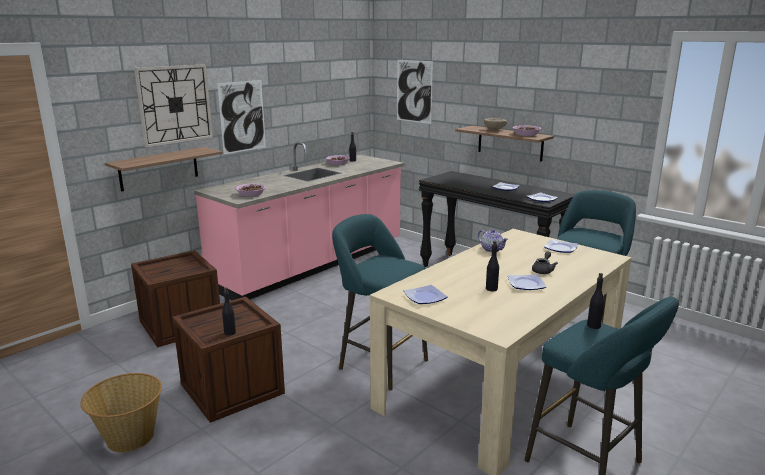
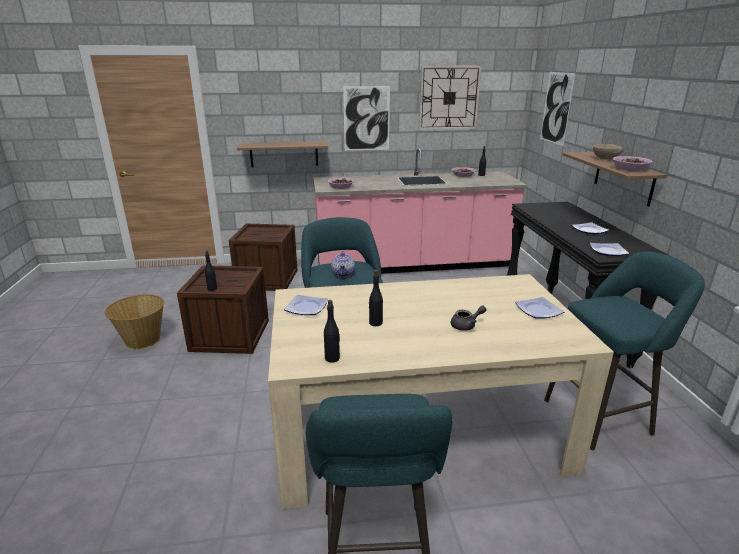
camera: 40 degrees right, 5 degrees up
(175, 104) = (301, 102): wall clock -> wall clock (449, 98)
(492, 249) = (459, 287): teapot -> teapot (343, 274)
(527, 285) = (417, 333): plate -> none
(594, 326) = (402, 404): black bottle -> black bottle (332, 358)

